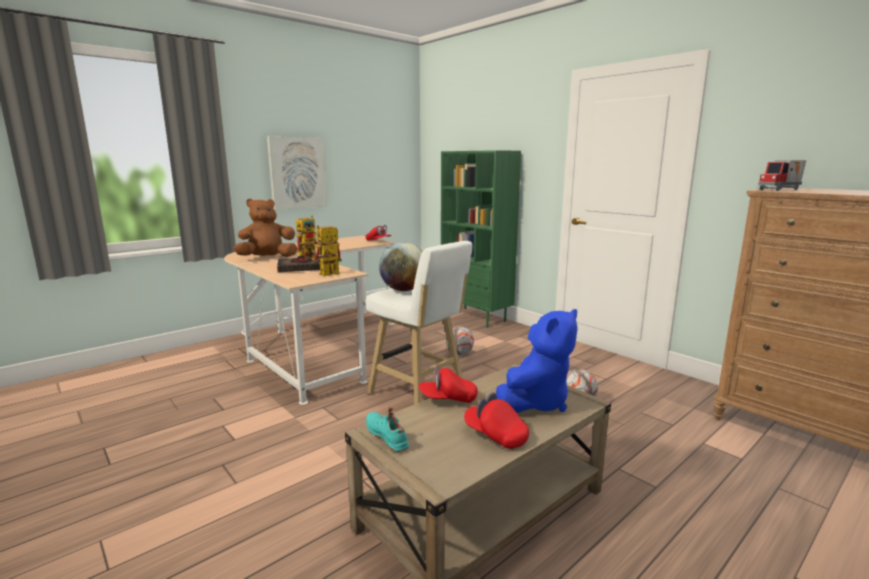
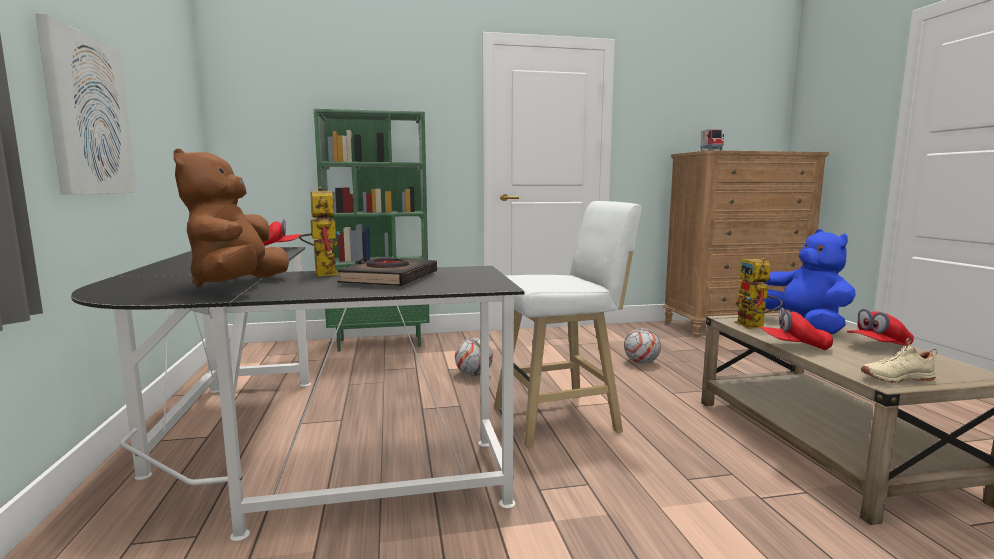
camera: 60 degrees left, 5 degrees down
(314, 346) = (287, 455): beige desk -> black desk
(326, 275) = (468, 275): toy robot -> toy robot (755, 326)
(388, 436) = (895, 378): turquoise shoe -> beige shoe
(404, 290) = (544, 277): globe -> none
(448, 399) = (794, 346): red cap -> red cap turned 75 degrees clockwise

